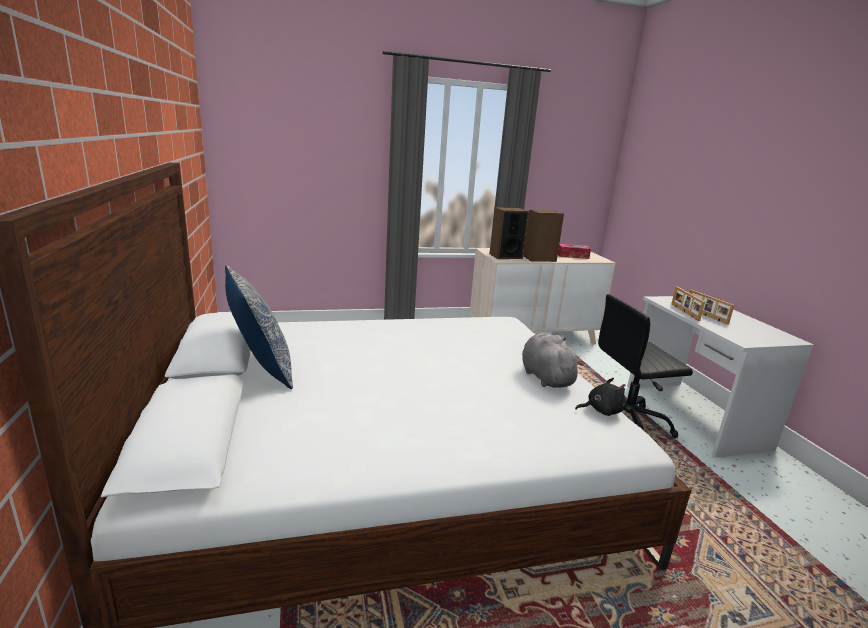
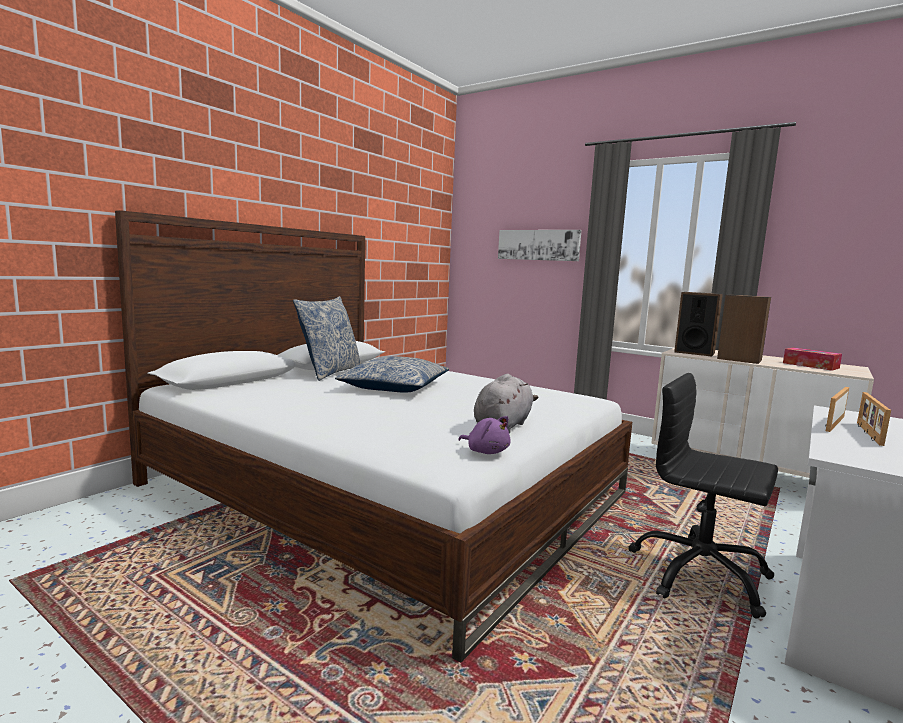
camera: 50 degrees right, 10 degrees down
(329, 155) = (538, 245): none -> picture
(376, 366) = (394, 387): none -> pillow
(601, 410) = (486, 451): black plush toy -> purple plush toy

